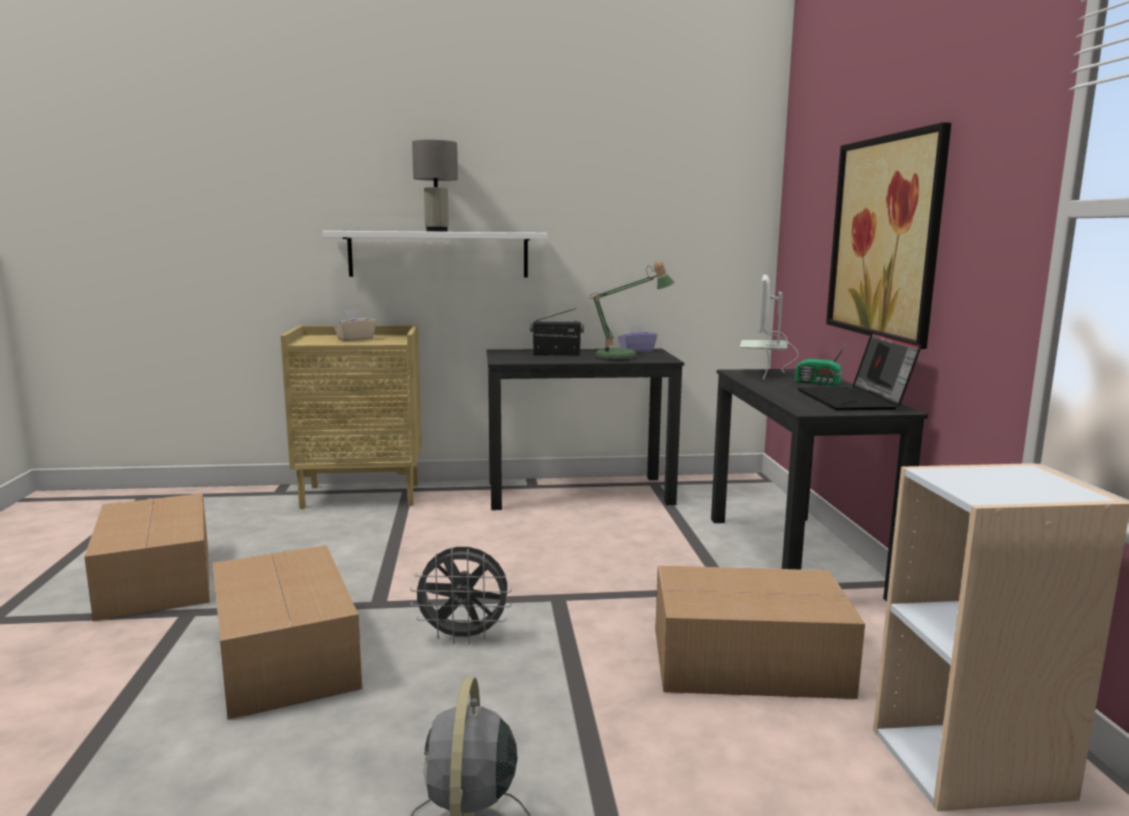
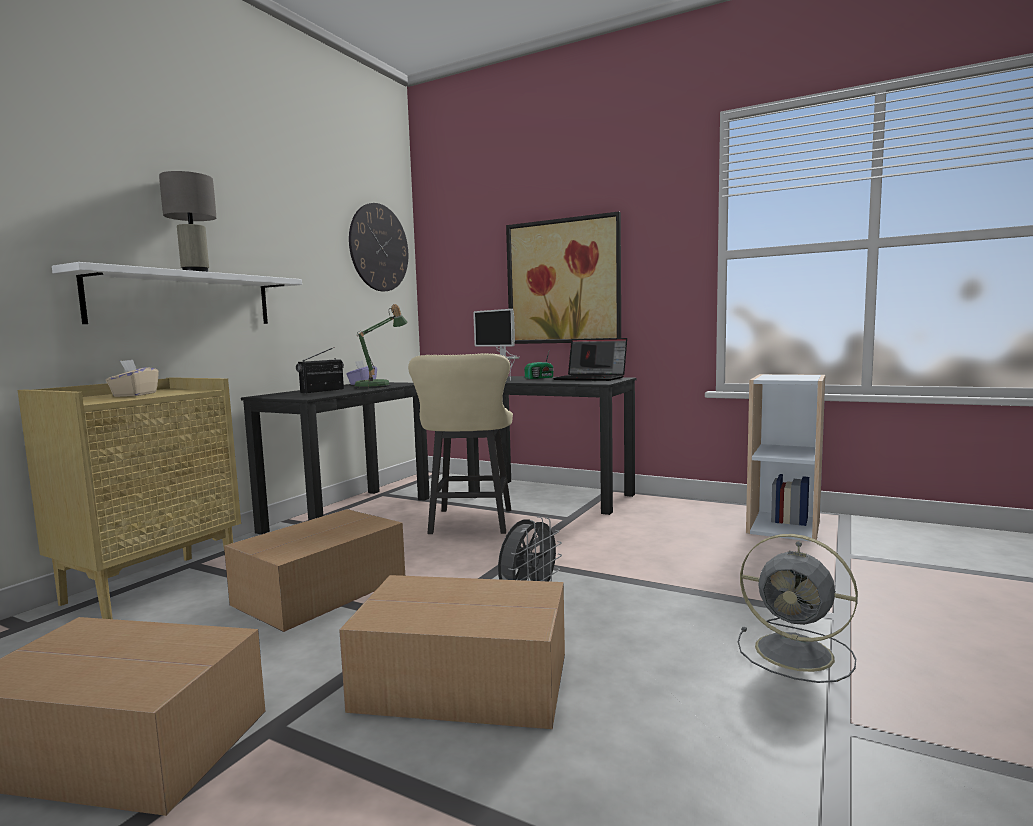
camera: 55 degrees left, 5 degrees down
(626, 548) = (470, 525): none -> beige stool
(708, 182) = (379, 248): none -> wall clock
(752, 663) = (659, 536): cardboard box -> cardboard box (324, 590)

